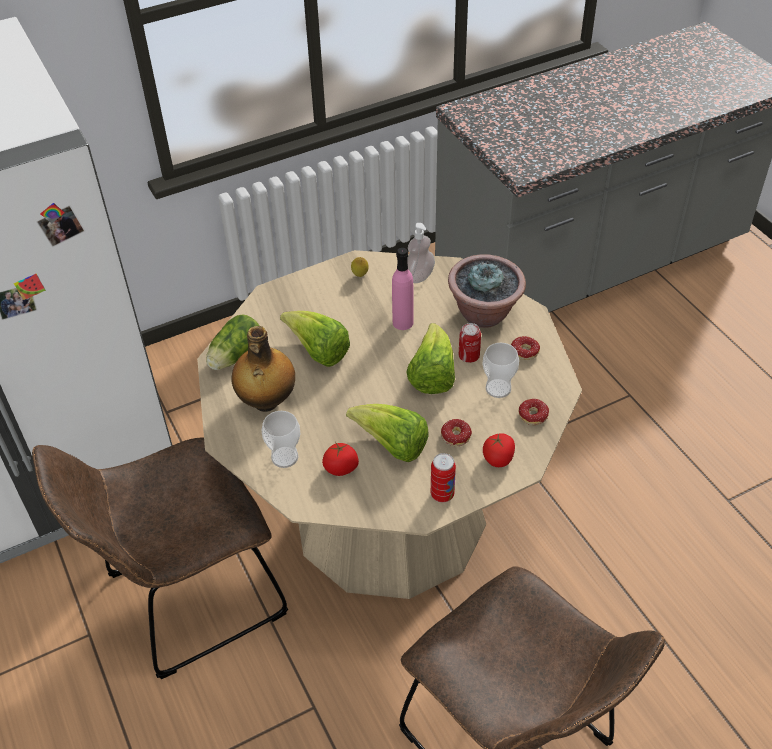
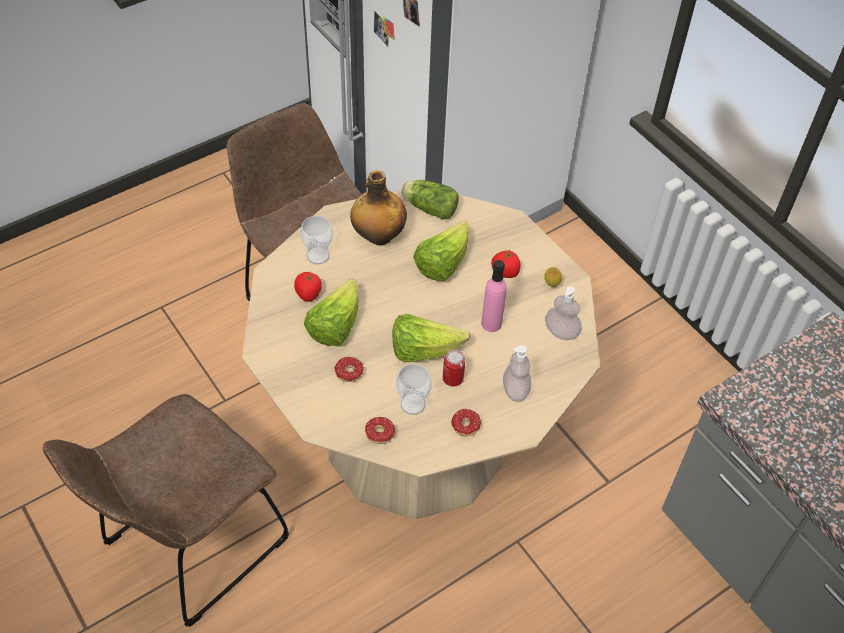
camera: 80 degrees right, 5 degrees up
(442, 494) = (282, 366): can -> none
(484, 314) = (515, 390): potted plant -> soap dispenser
(498, 459) = (325, 406): tomato -> tomato (505, 272)

